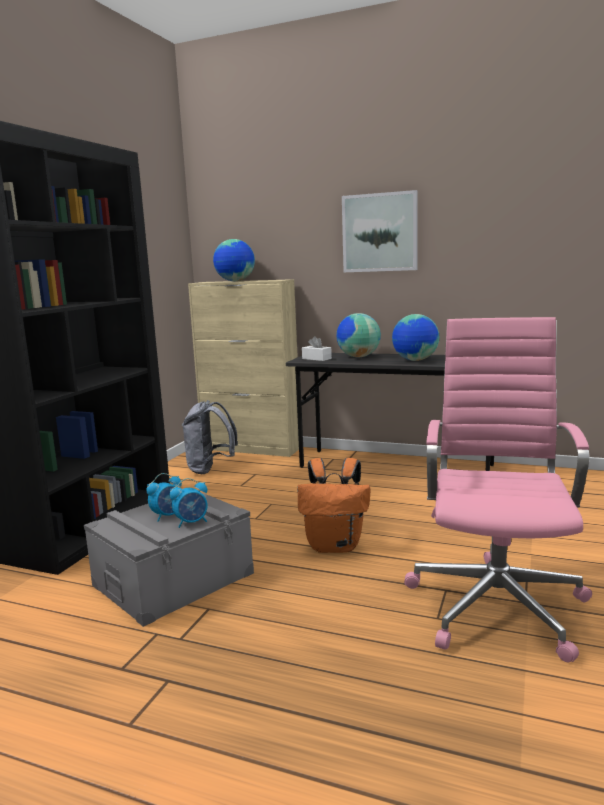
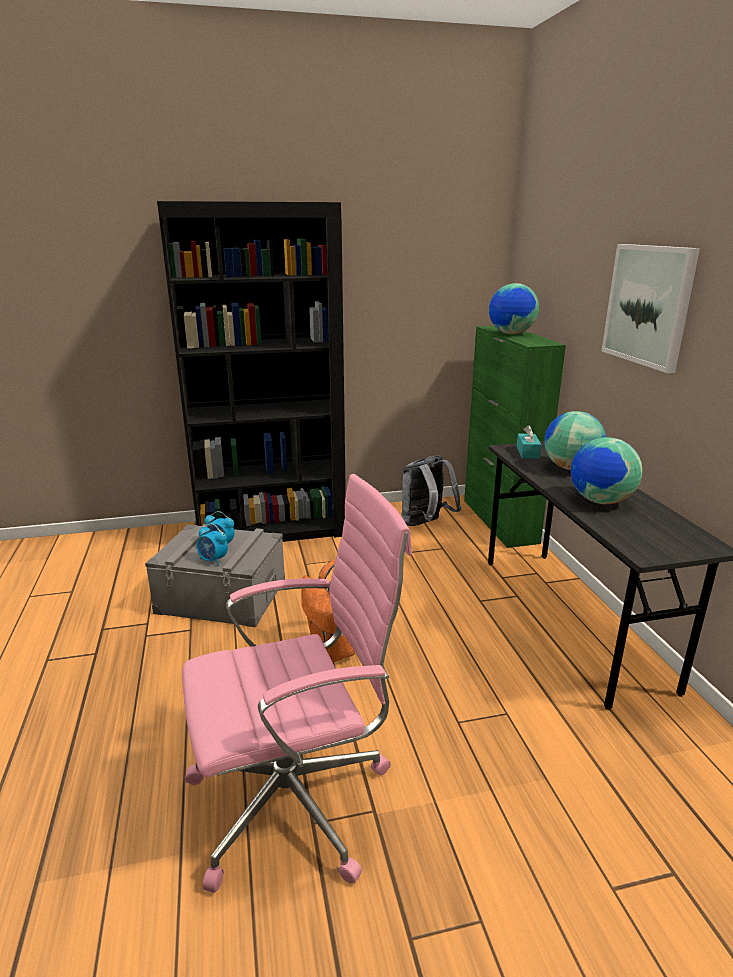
camera: 55 degrees right, 10 degrees up
(251, 448) = (499, 521): beige cabinet -> green cabinet
(316, 359) = (527, 452): white tissue box -> turquoise tissue box

